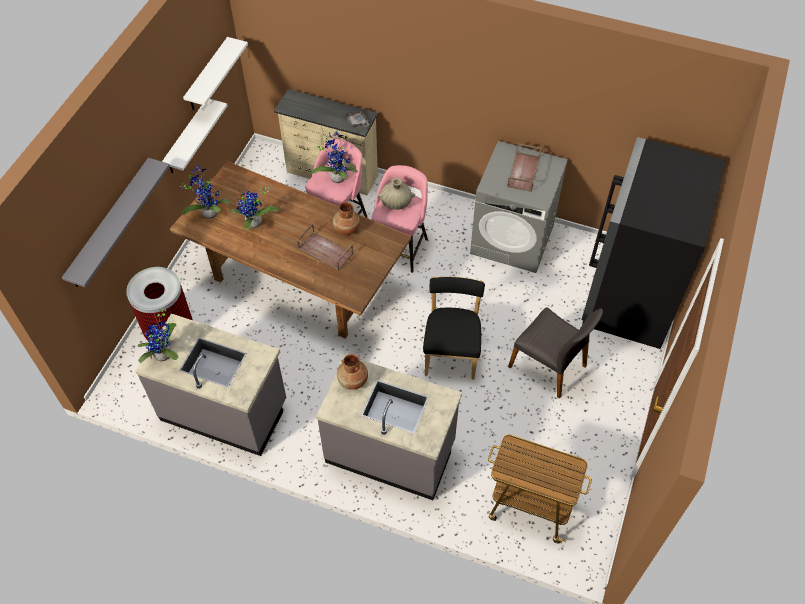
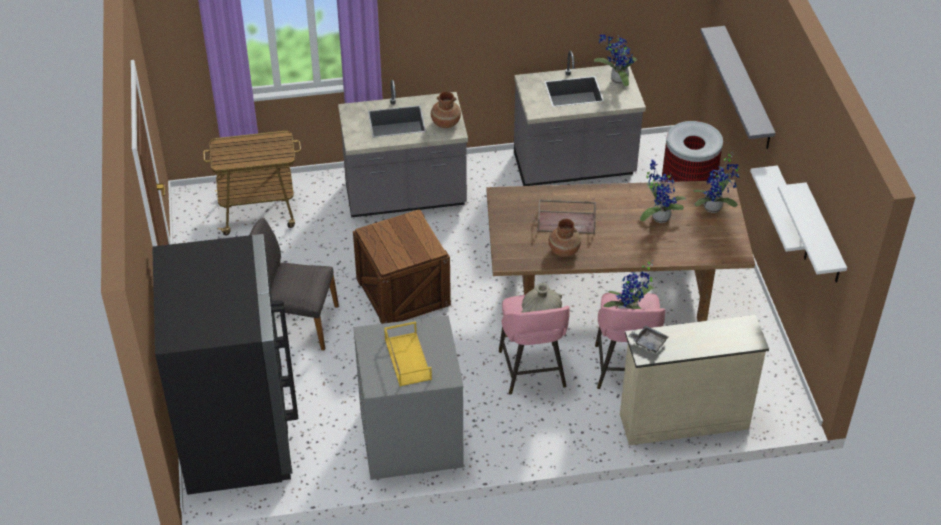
camera: 150 degrees right, 10 degrees down
(451, 352) = (403, 293): black chair -> crate
(524, 172) = (407, 359): brown tray -> yellow tray

